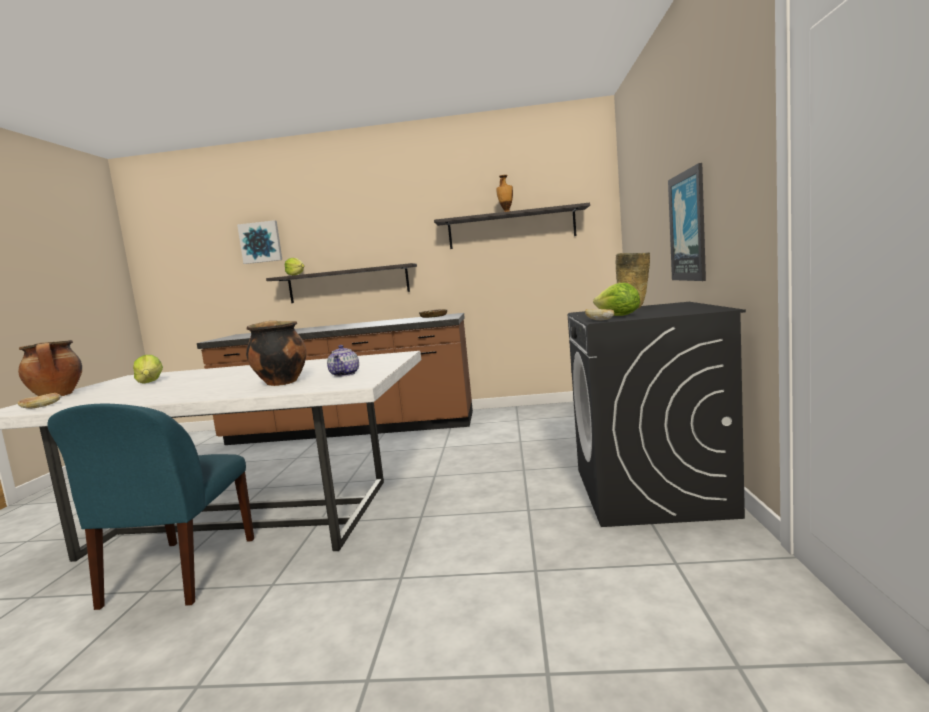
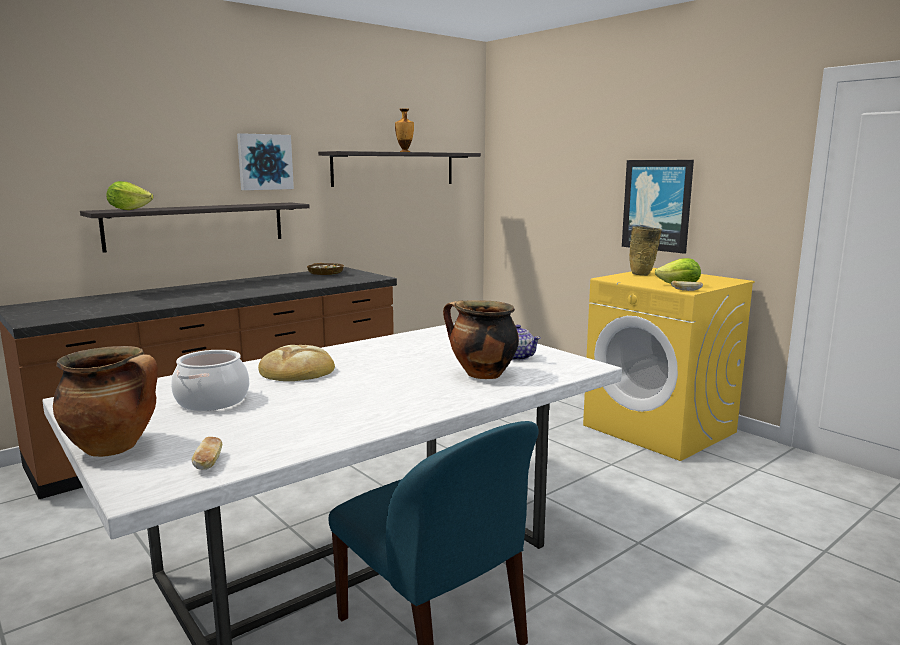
camera: 45 degrees left, 5 degrees up
(150, 382) = (212, 400): lettuce -> cooking pot
(230, 372) = (297, 370): none -> bread
(261, 242) = (48, 149): picture -> picture (264, 162)
(651, 492) = (660, 429): black washing machine -> yellow washing machine

